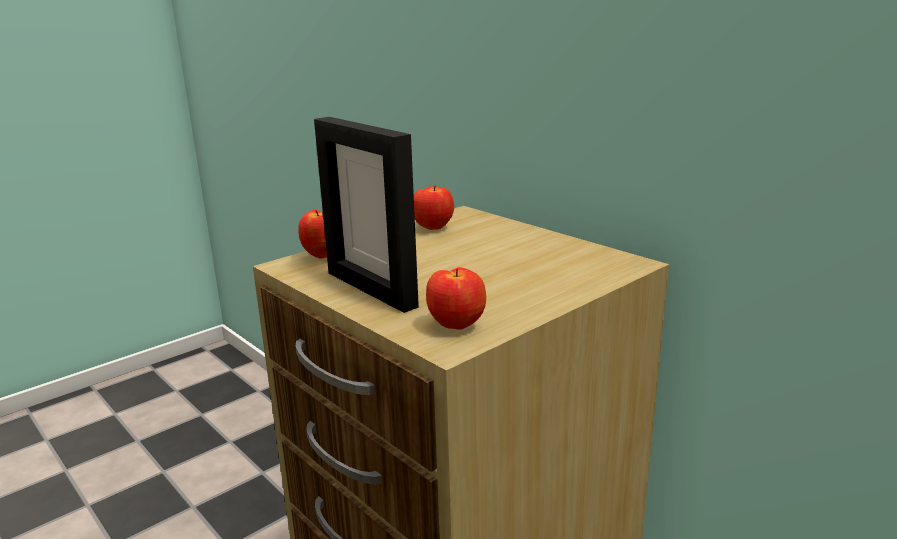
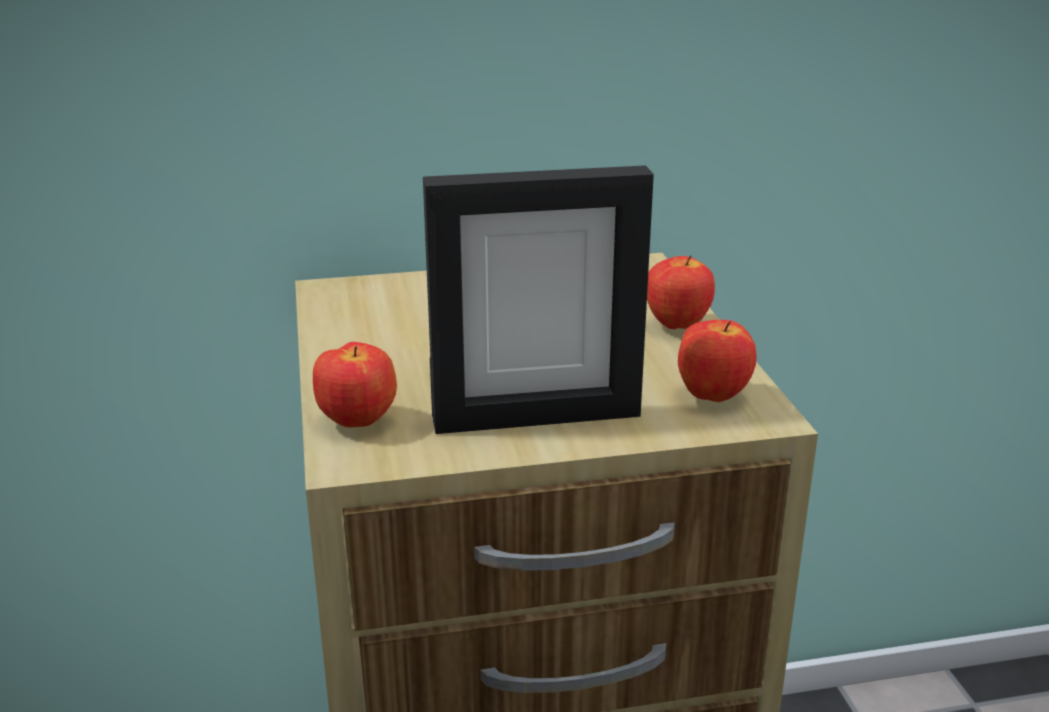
camera: 60 degrees left, 5 degrees up
(433, 228) = (363, 322): apple -> apple (677, 325)

